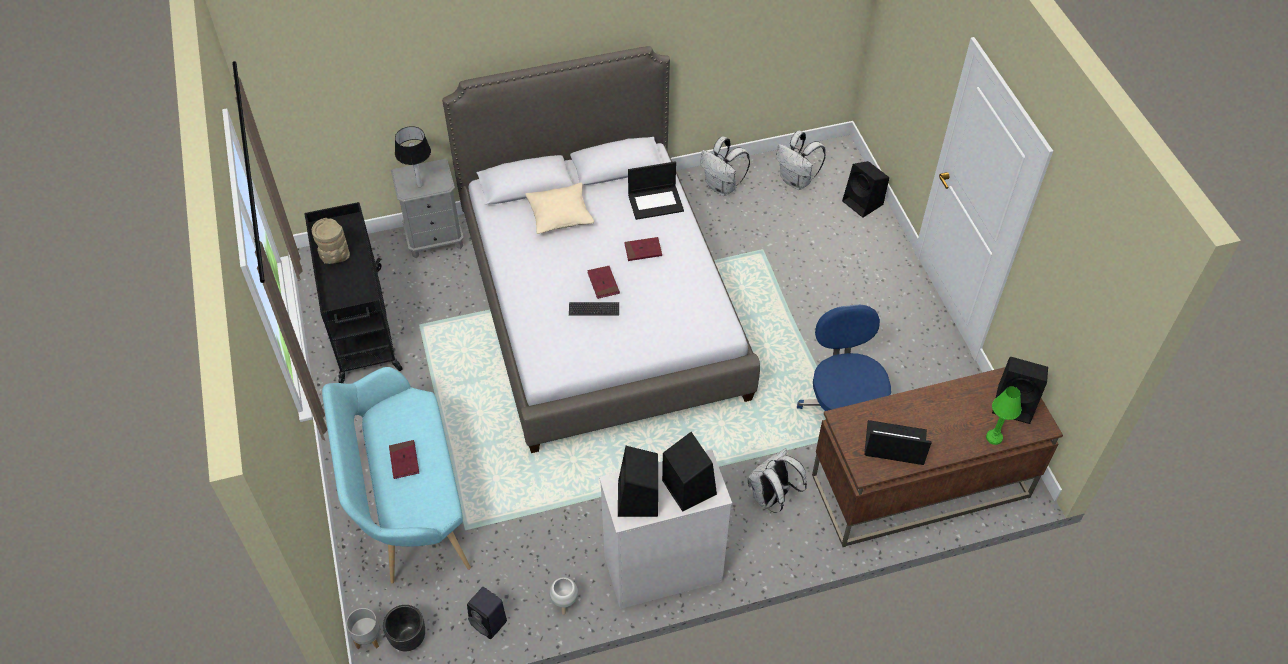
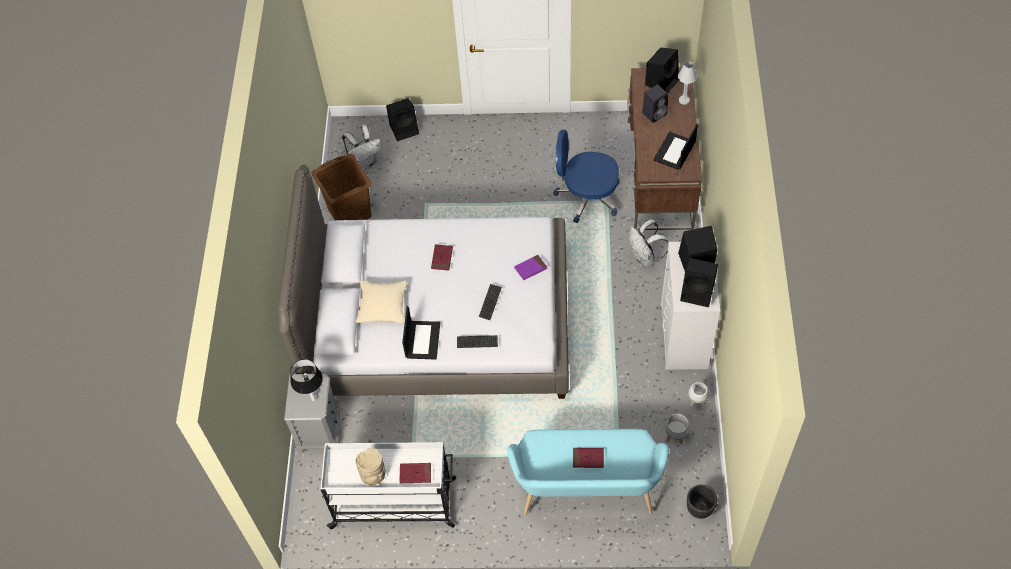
camera: 70 degrees left, 5 degrees up
(361, 325) = (395, 503): black cart -> white cart
(367, 638) = (693, 536): grey planter -> grey planter (675, 436)
(490, 623) = (700, 452): black speaker -> black speaker (655, 113)
(535, 310) = (477, 342): none -> keyboard
(603, 283) = (465, 291): red book -> red book (415, 473)
(656, 202) = (395, 238): laptop -> laptop (422, 339)
(658, 338) = (530, 268): none -> purple book
(722, 187) = (350, 212): white backpack -> brown laundry basket
(994, 438) = (684, 100): green table lamp -> white table lamp

